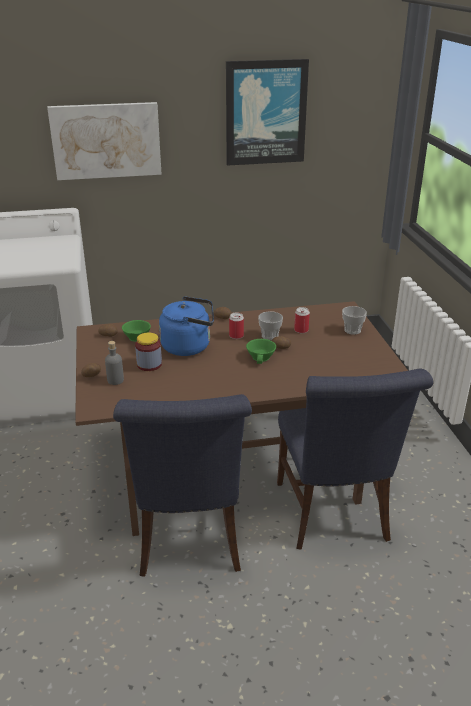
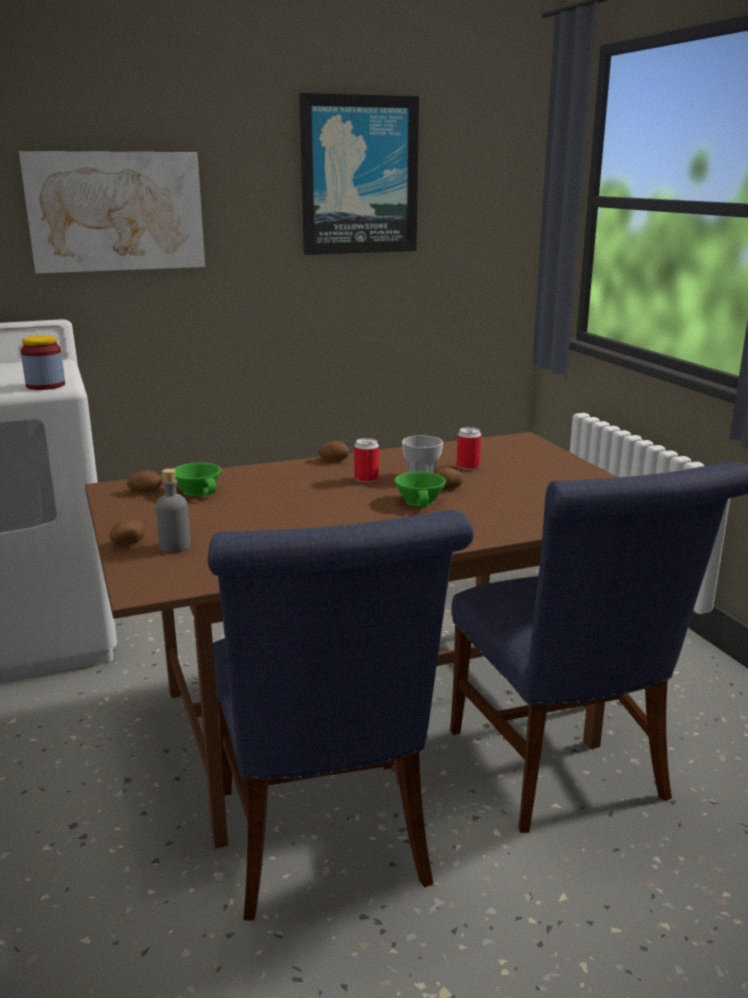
camera: 10 degrees left, 10 degrees down
(149, 364) = (230, 522): jar -> jar (45, 385)
(189, 346) = (292, 495): blue kettle -> none
(352, 330) = (548, 462): cup -> none

